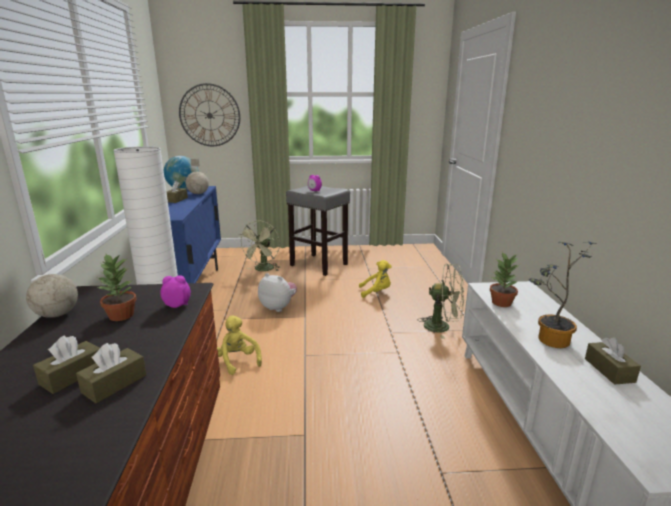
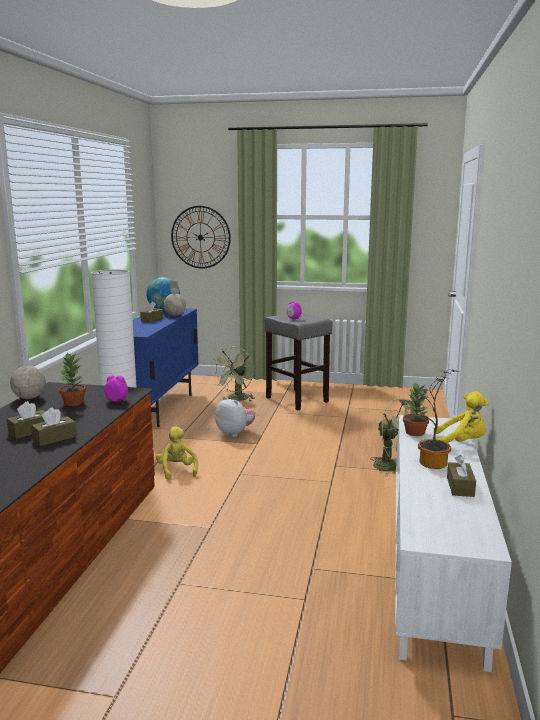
camera: 15 degrees right, 5 degrees down
(376, 292) = (343, 430): yellow plush toy -> yellow plush toy (461, 443)

